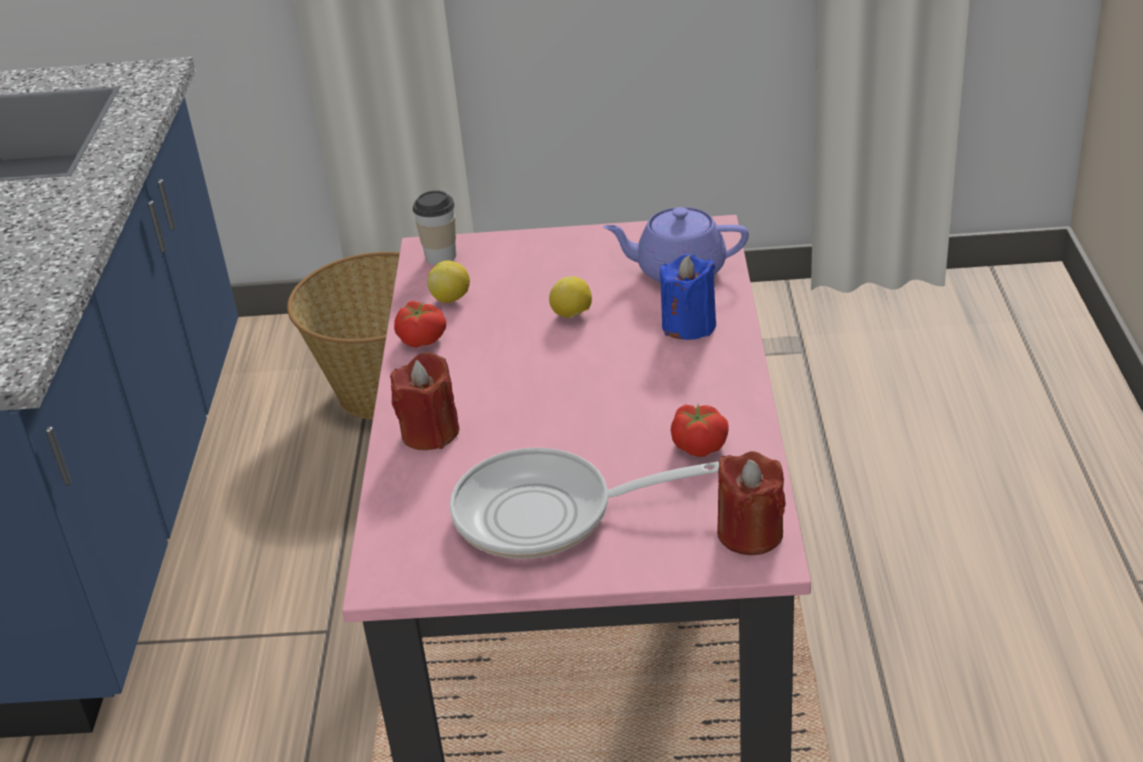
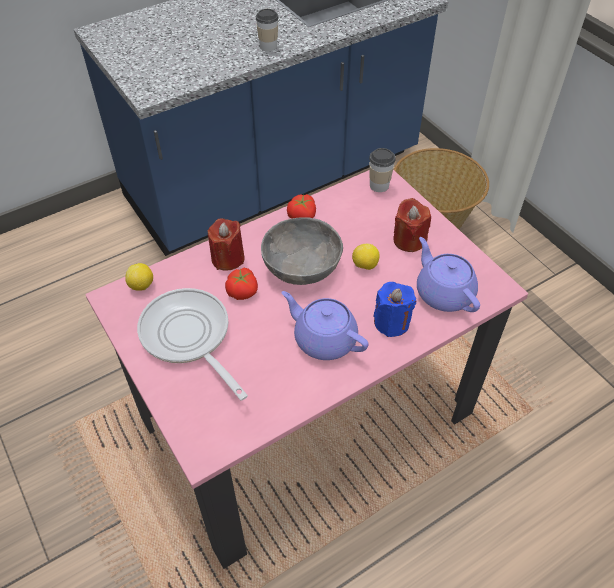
camera: 55 degrees right, 15 degrees up
(63, 222) = (268, 46): none -> cup
(451, 298) = (344, 209): lemon -> lemon (142, 286)
(519, 369) = (301, 267): none -> grey bowl
(665, 389) = (324, 339): none -> purple teapot
(699, 445) = (282, 378): tomato -> tomato (243, 291)
(750, 533) = (217, 436): red candle -> red candle (409, 240)

